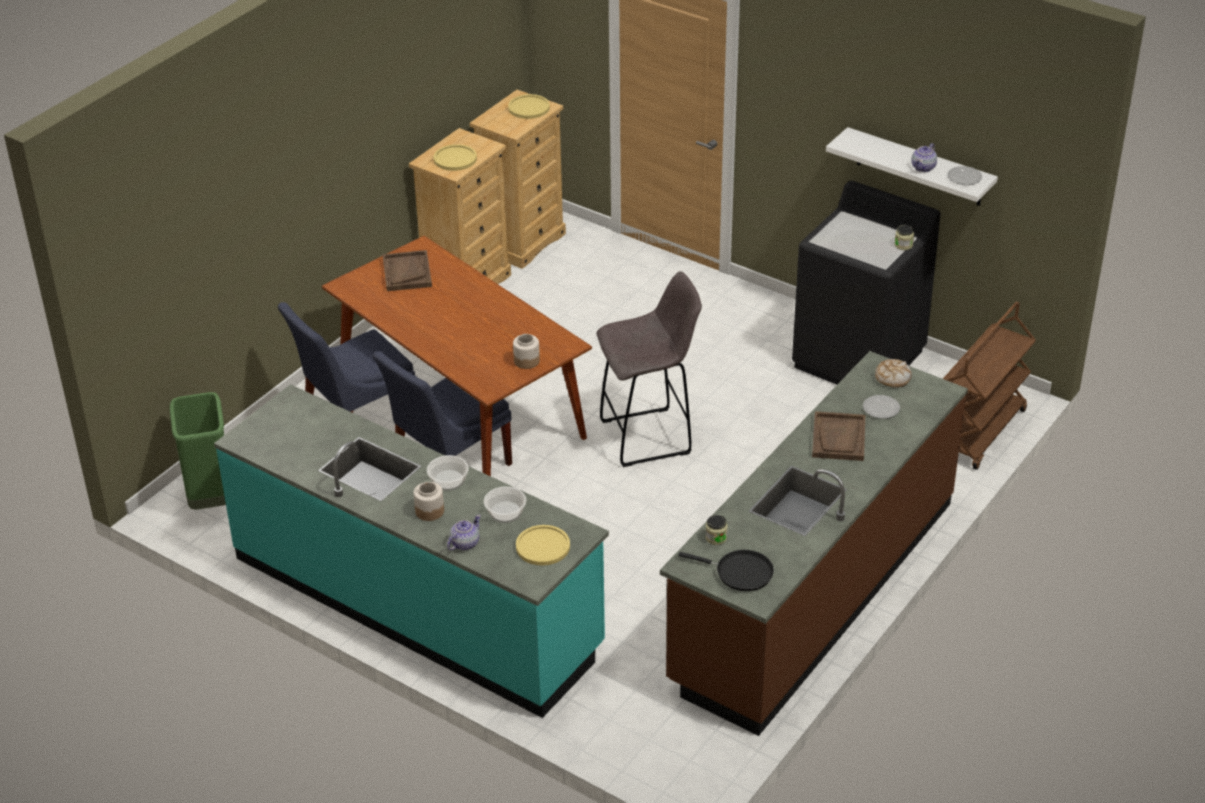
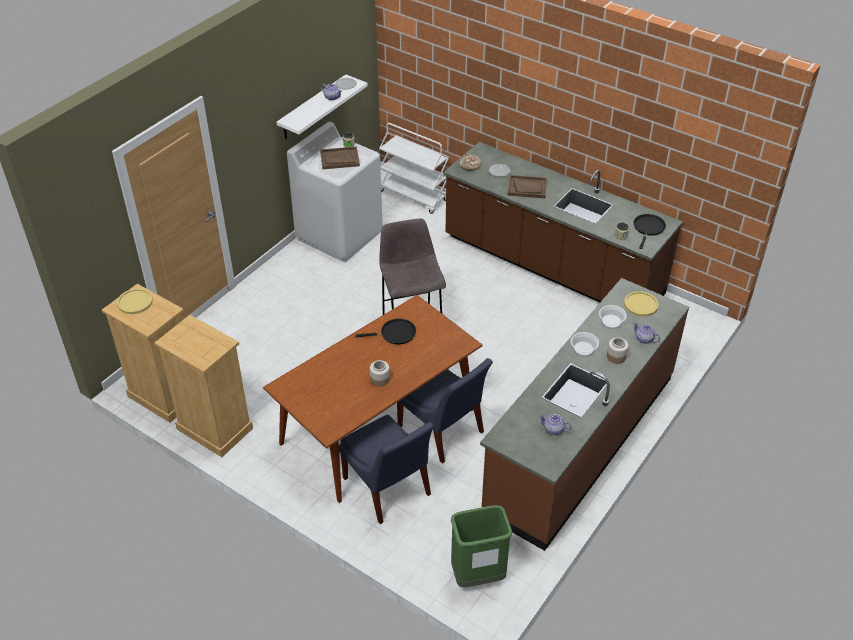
camera: 90 degrees left, 5 degrees up
(299, 445) = (554, 430): none -> teapot
(407, 272) = (315, 394): brown tray -> brown tray (339, 159)
(417, 602) = (579, 442): turquoise counter -> brown counter
(455, 159) = (204, 343): yellow plate -> none
(511, 329) = (395, 334): none -> black frying pan
(526, 361) = (433, 325): jar -> jar (379, 379)
(859, 359) = (340, 235): black washing machine -> white washing machine
(979, 432) = (414, 196): brown cart -> white cart

